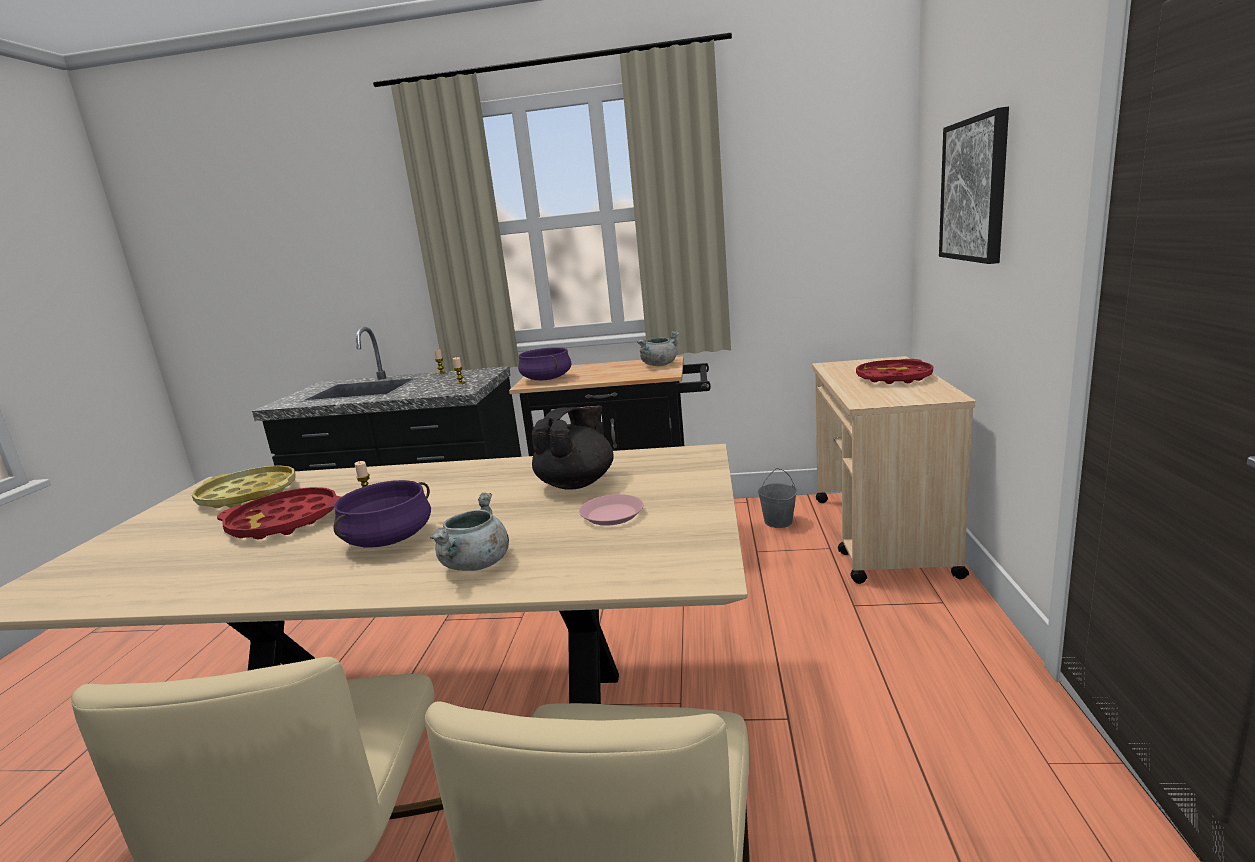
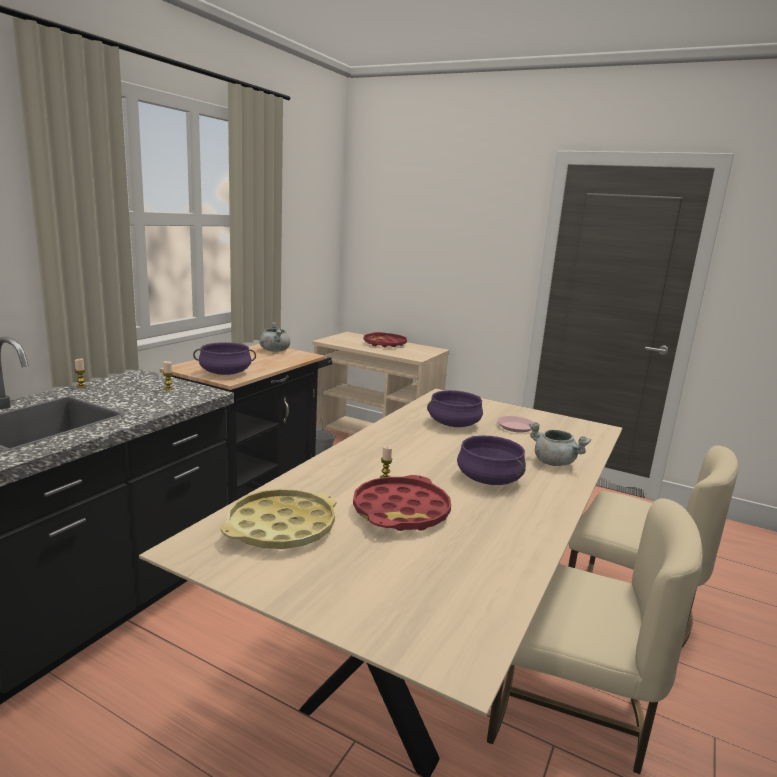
camera: 70 degrees left, 0 degrees up
(577, 483) = (454, 424): black teapot -> purple cooking pot
(974, 190) = (432, 238): picture -> none

